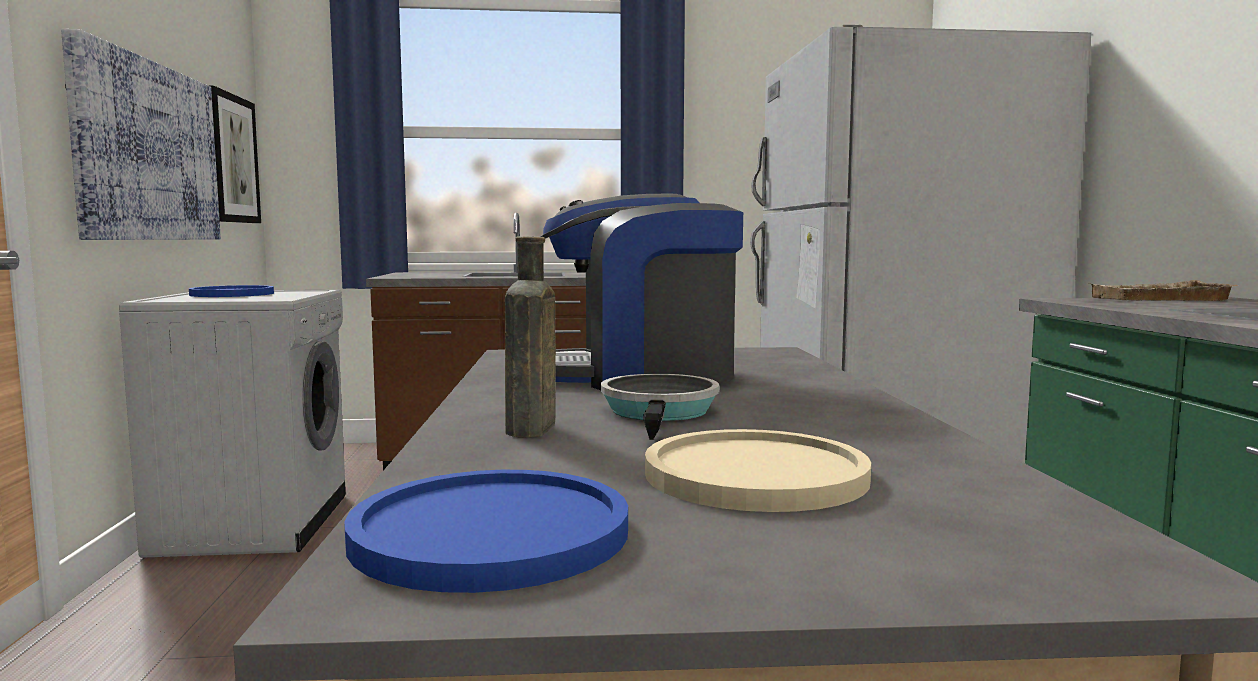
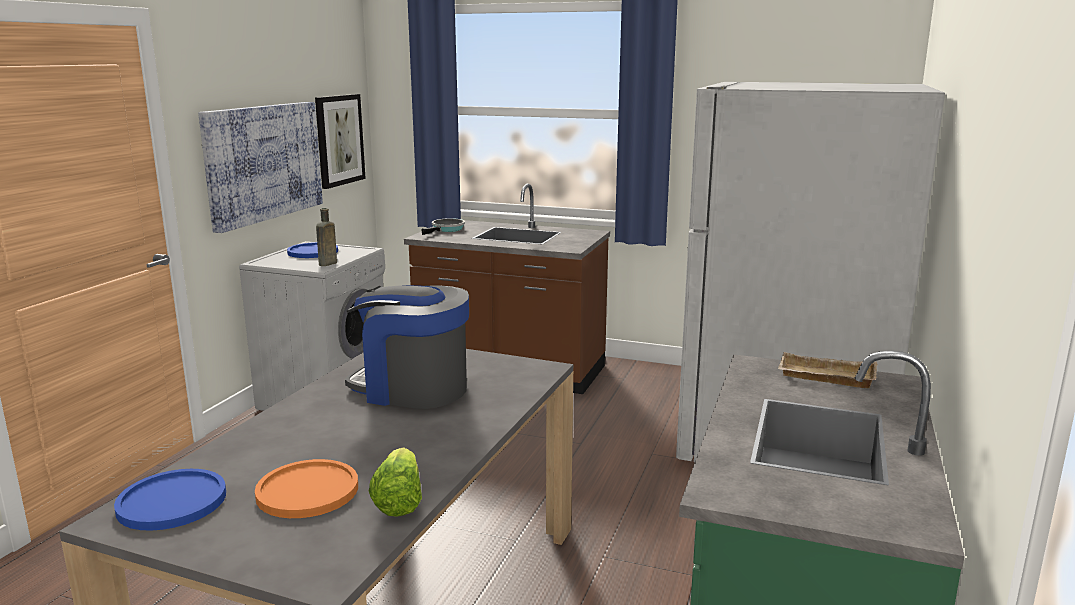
camera: 25 degrees right, 10 degrees up
(530, 430) = (280, 435): brown bottle -> brown bottle (327, 264)
(660, 413) = (356, 431): frying pan -> frying pan (446, 229)
(755, 474) = (307, 491): beige plate -> orange plate
(944, 460) = (399, 501): none -> lettuce

